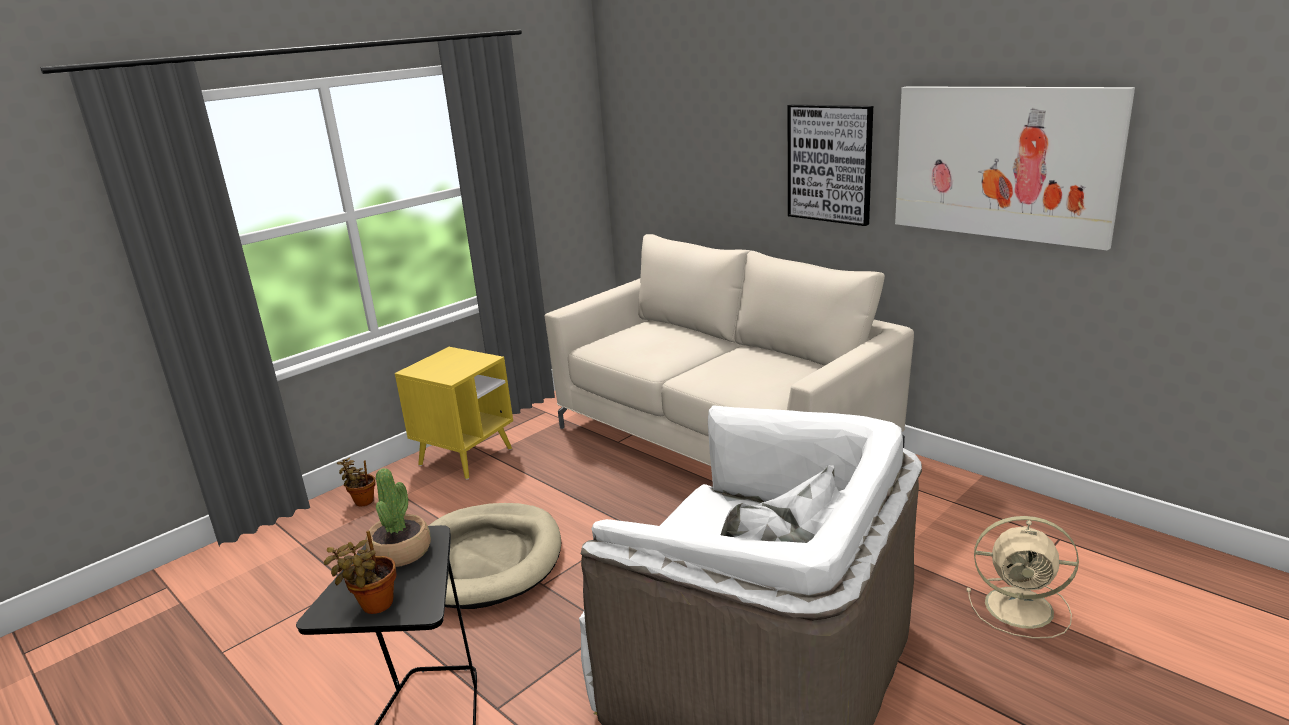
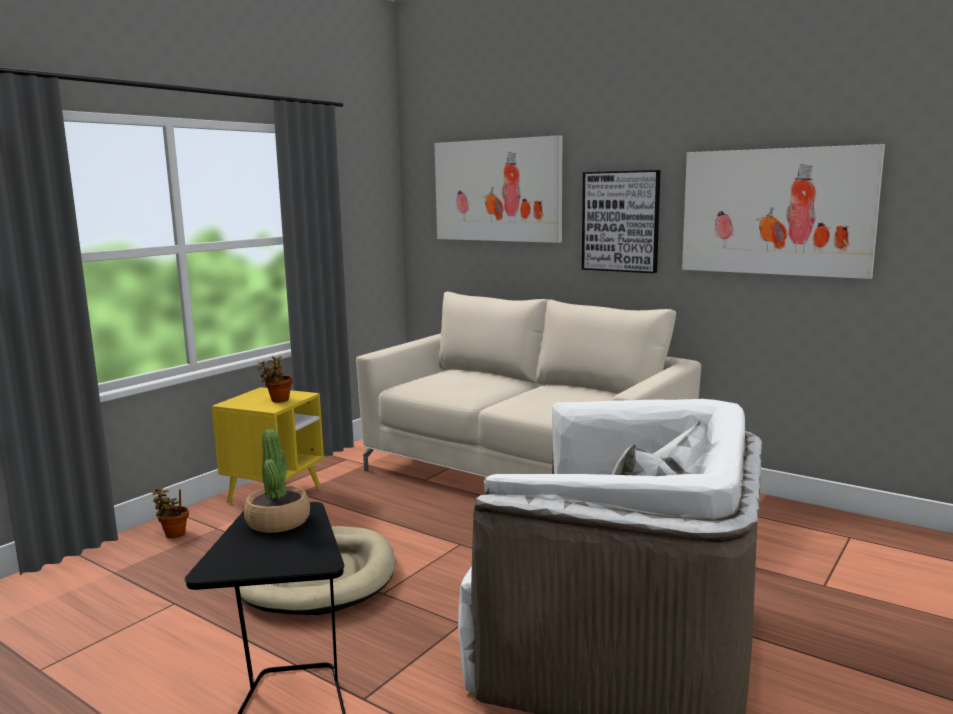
camera: 10 degrees left, 10 degrees down
(373, 606) = (266, 561): potted plant -> potted plant (278, 400)
(699, 120) = (497, 190): none -> picture
(1022, 608) = (839, 588): beige fan -> none

